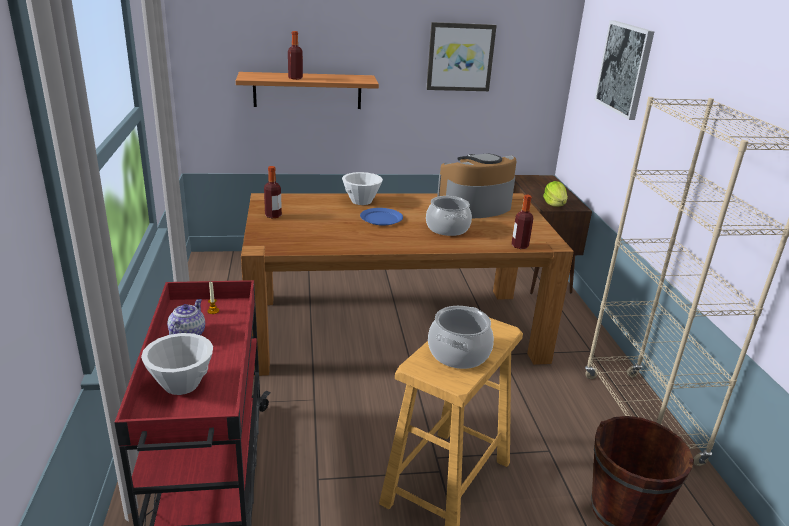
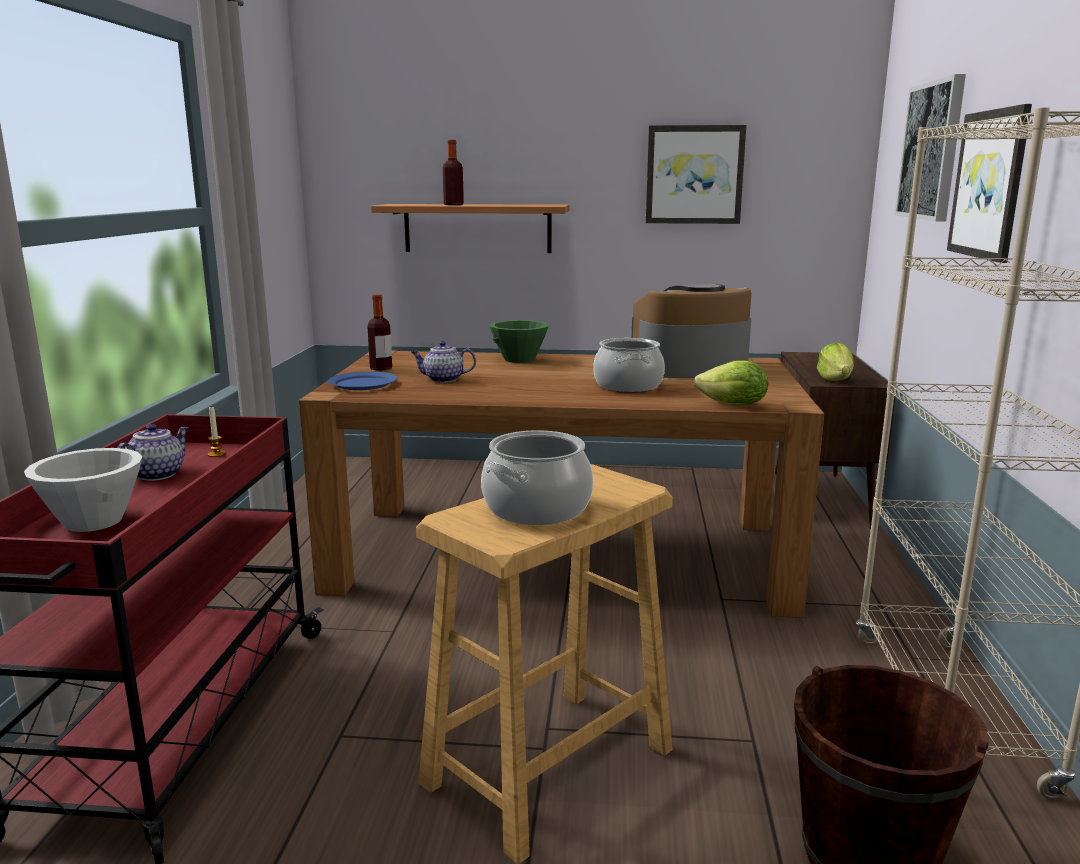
camera: 15 degrees right, 10 degrees down
(324, 227) = (443, 379): none -> teapot
(361, 201) = (519, 359): white bowl -> green bowl
(381, 218) = (534, 374): blue plate -> blue plate (363, 384)
(520, 246) = (733, 405): bottle -> lettuce
(670, 112) = (990, 184): none -> picture

